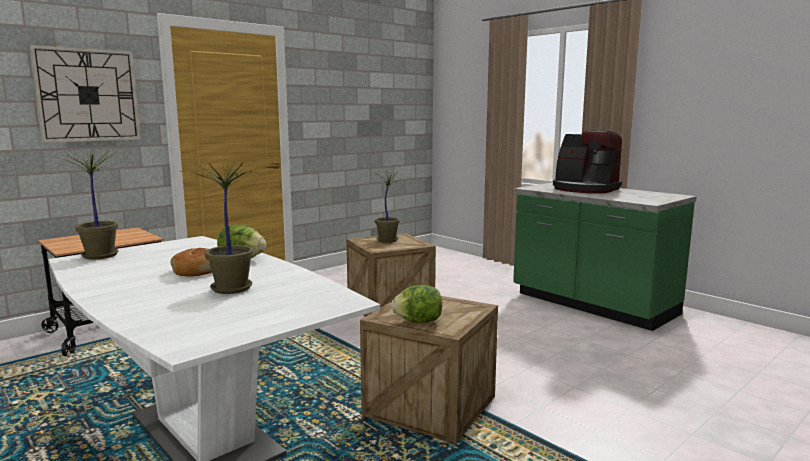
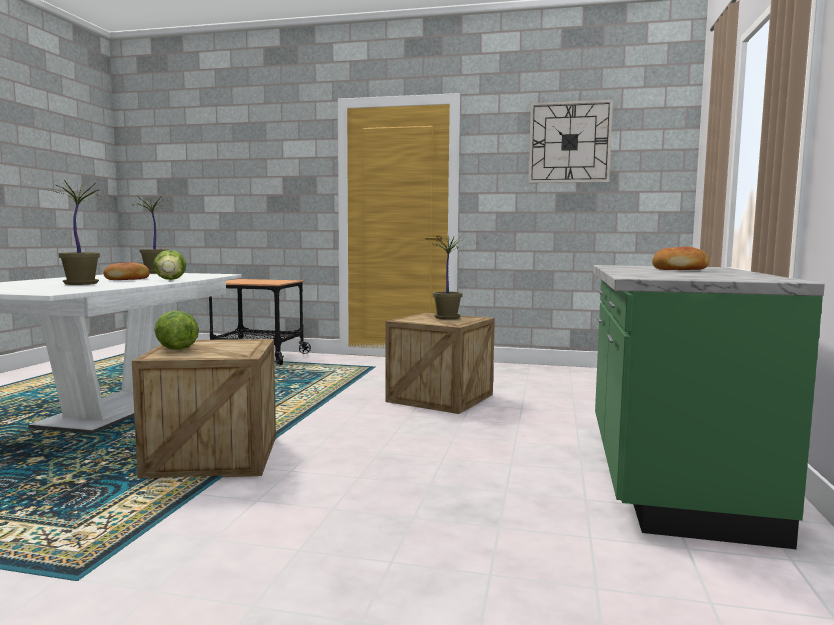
camera: 55 degrees right, 5 degrees down
(88, 95) = (282, 171): wall clock -> wall clock (569, 142)
(585, 189) = (680, 269): coffee machine -> bread

